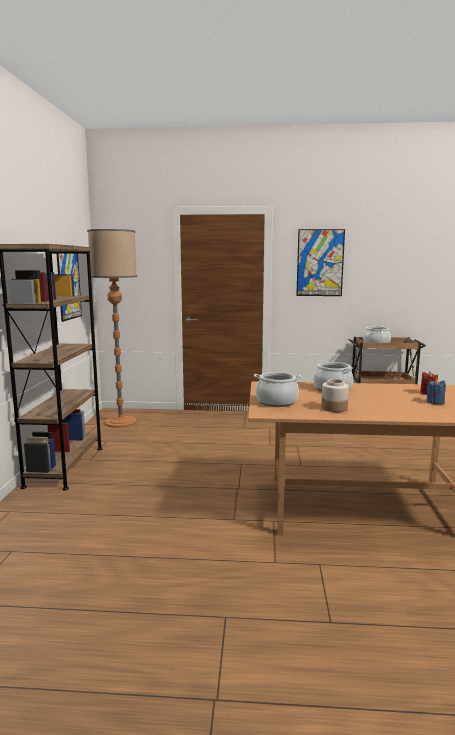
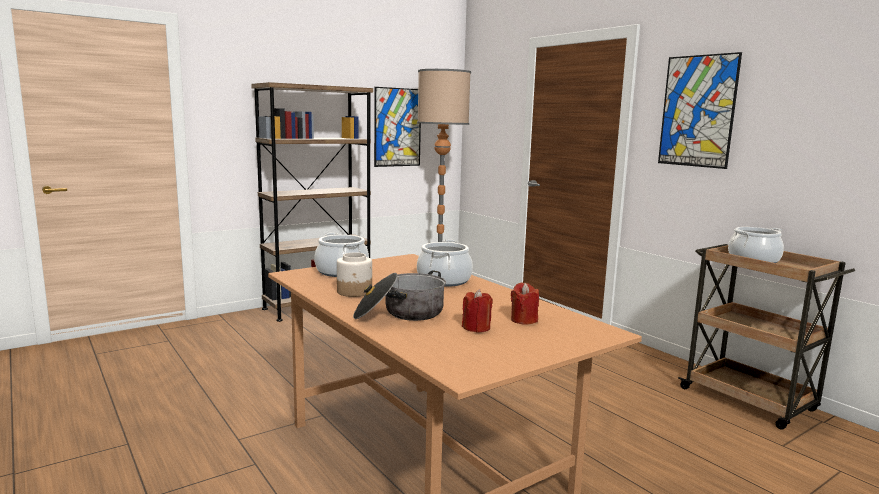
camera: 50 degrees right, 0 degrees up
(395, 409) = (400, 314): none -> cooking pot
(435, 402) = (476, 328): blue candle -> red candle

